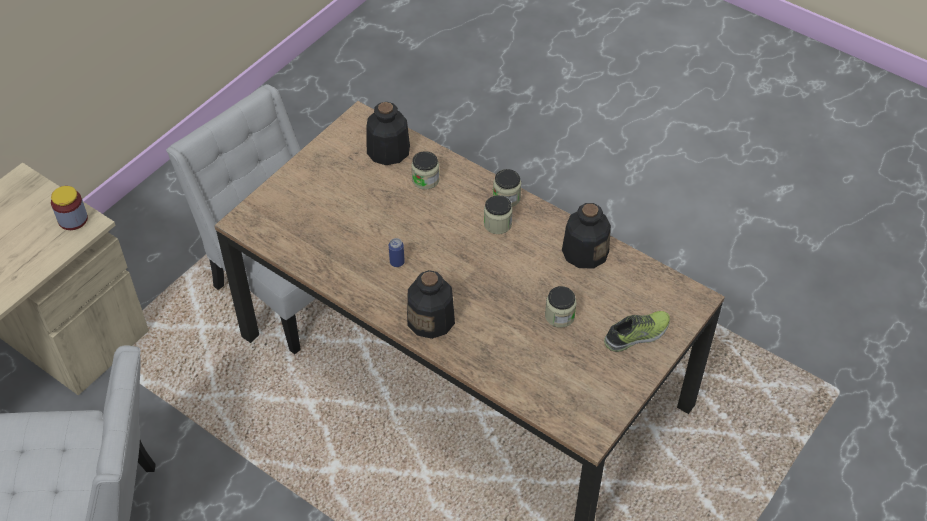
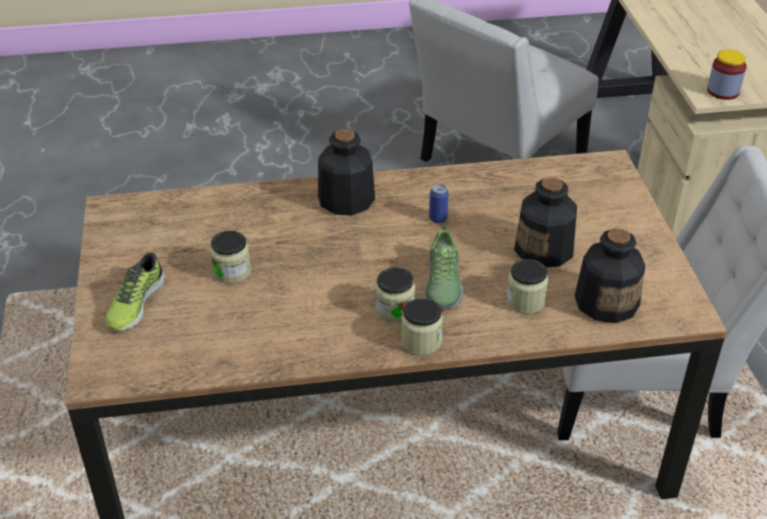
camera: 135 degrees right, 10 degrees down
(453, 220) = (442, 284): none -> shoe
(584, 251) = (272, 344): bottle -> bottle (544, 250)

